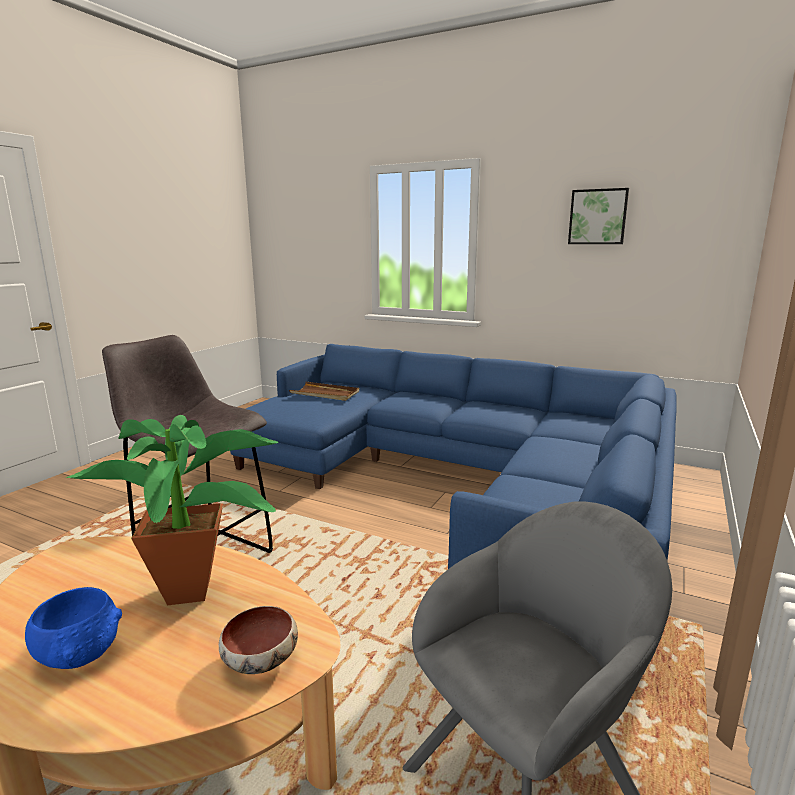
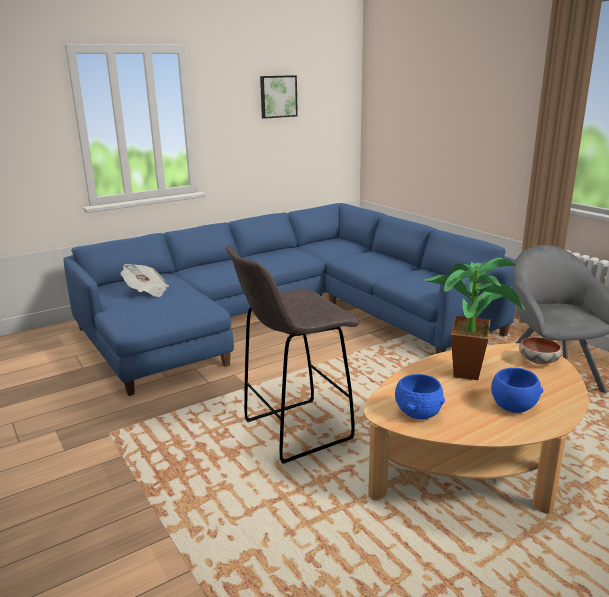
camera: 60 degrees left, 5 degrees up
(64, 575) = (418, 412): none -> blue bowl
(325, 394) = (146, 291): brown tray -> newspaper

